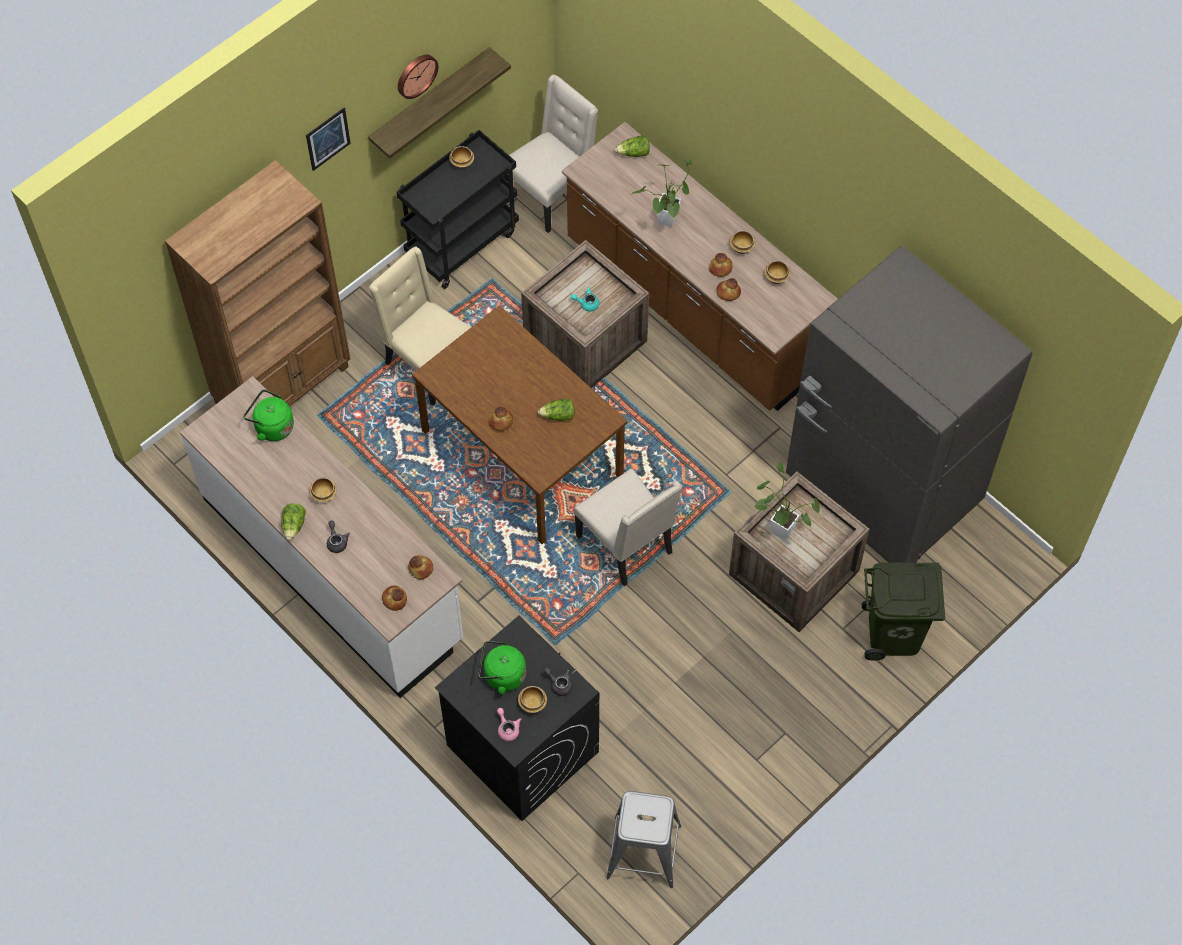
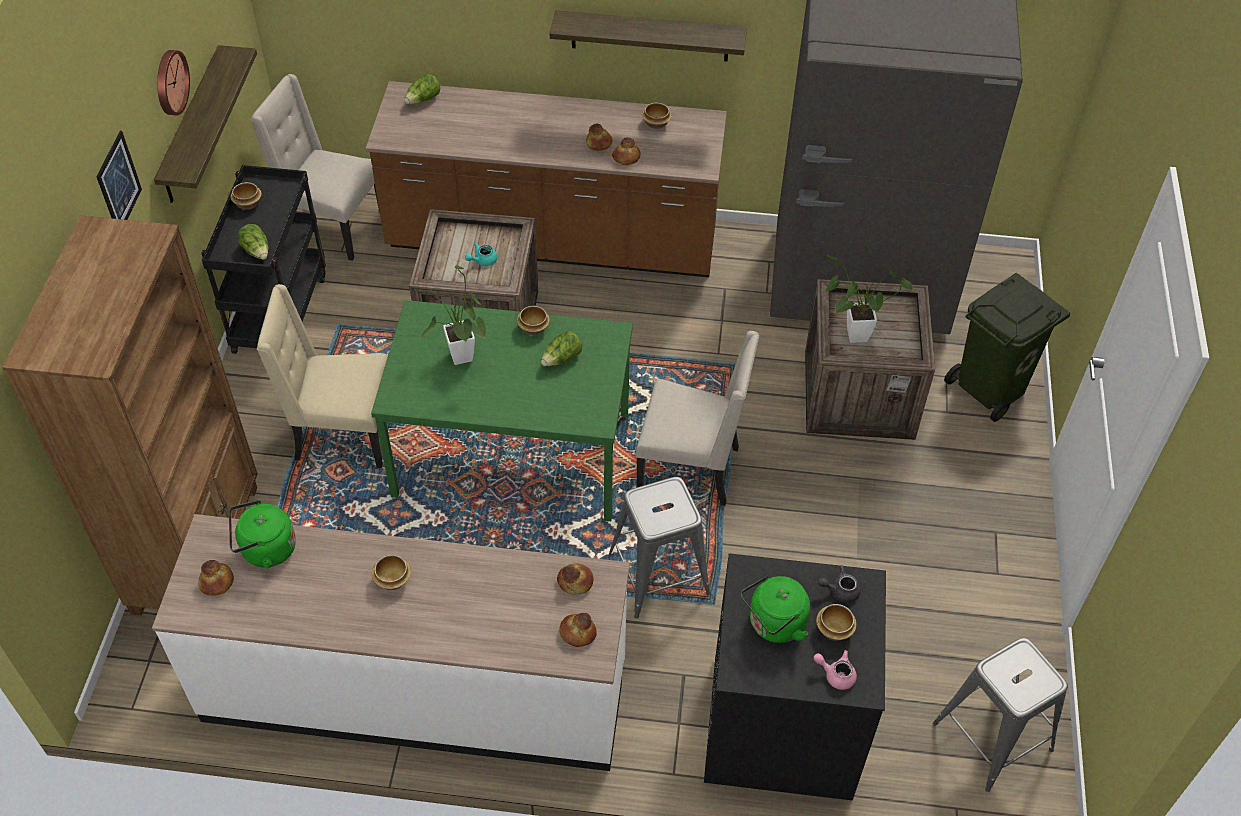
camera: 40 degrees left, 10 degrees down
(294, 525) = (387, 635): lettuce -> lettuce (257, 251)
(337, 541) = (453, 618): grey teapot -> none
(500, 422) = (509, 399): bread -> bread (216, 582)
(520, 453) = (510, 455): brown dining table -> green dining table
(539, 600) = (659, 573): none -> grey stool
(551, 194) = (332, 226): beige chair -> beige chair turned 75 degrees counterclockwise
(665, 223) = (511, 137): potted plant -> potted plant (462, 361)
(741, 247) = (600, 118): bowl -> bowl (533, 328)
(796, 213) = (650, 36): none -> shelf

